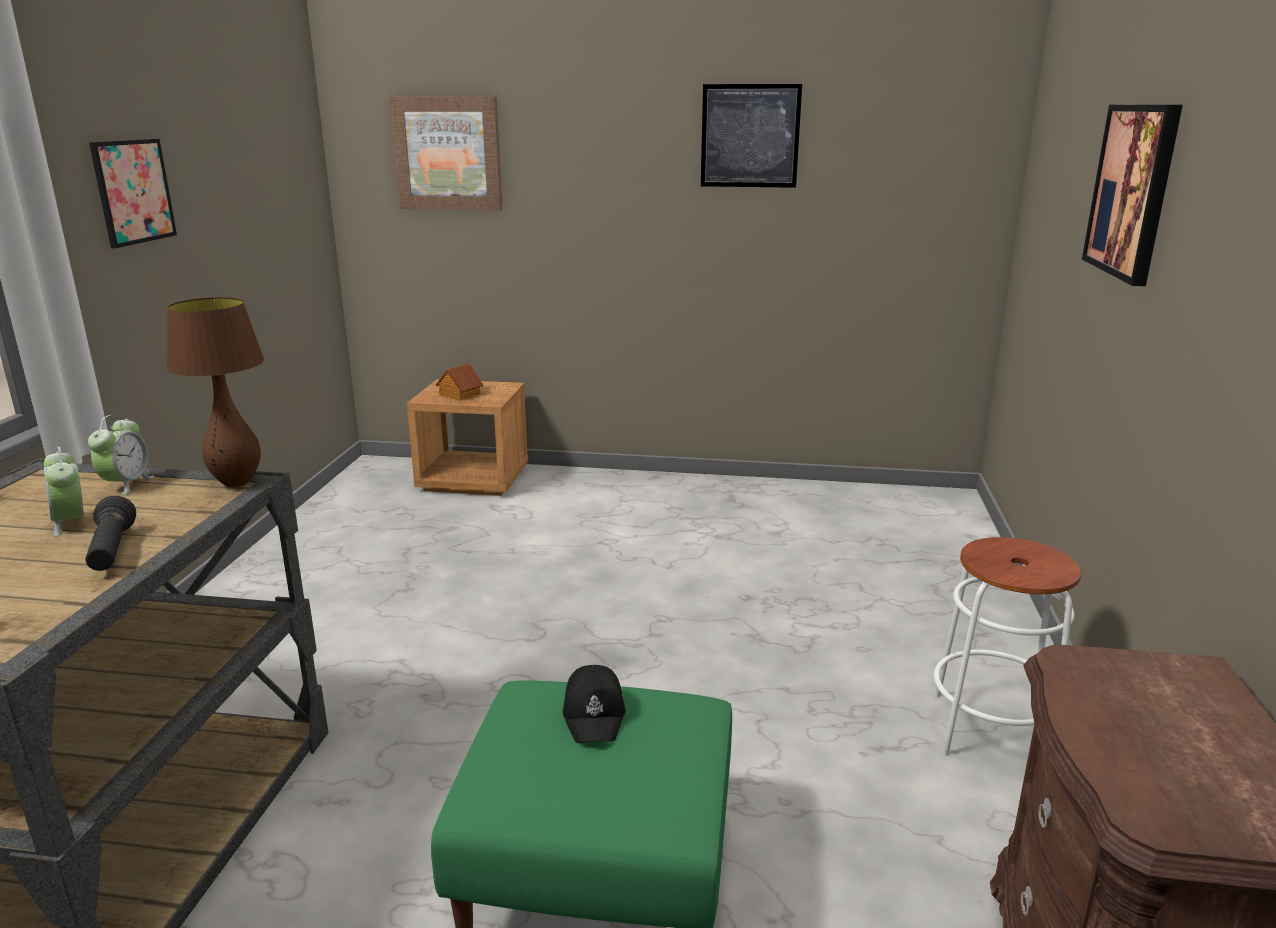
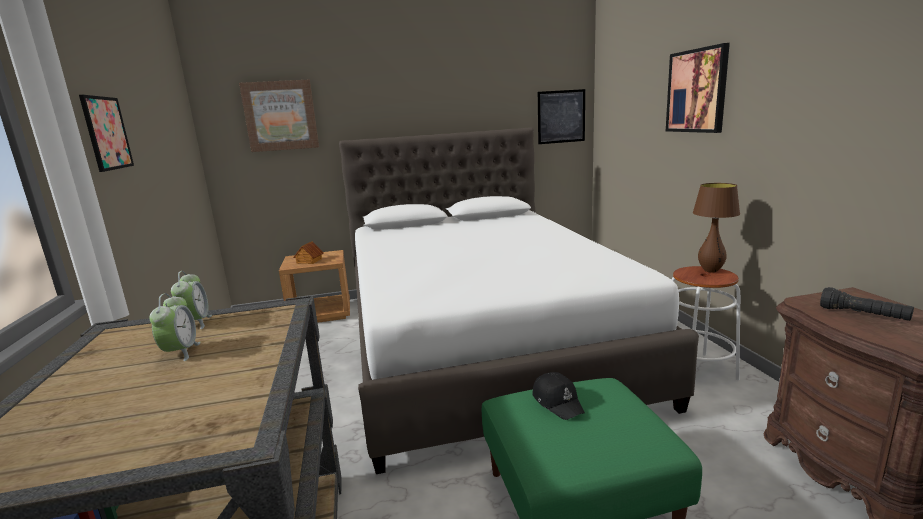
camera: 20 degrees left, 5 degrees down
(71, 523) = (180, 352): alarm clock -> alarm clock turned 135 degrees counterclockwise
(112, 551) = (243, 360): black flashlight -> black flashlight (863, 315)
(237, 482) = (282, 306): brown table lamp -> brown table lamp (710, 270)
(669, 582) = (481, 341): none -> white bed
(750, 136) = (459, 94): picture -> picture (561, 116)

